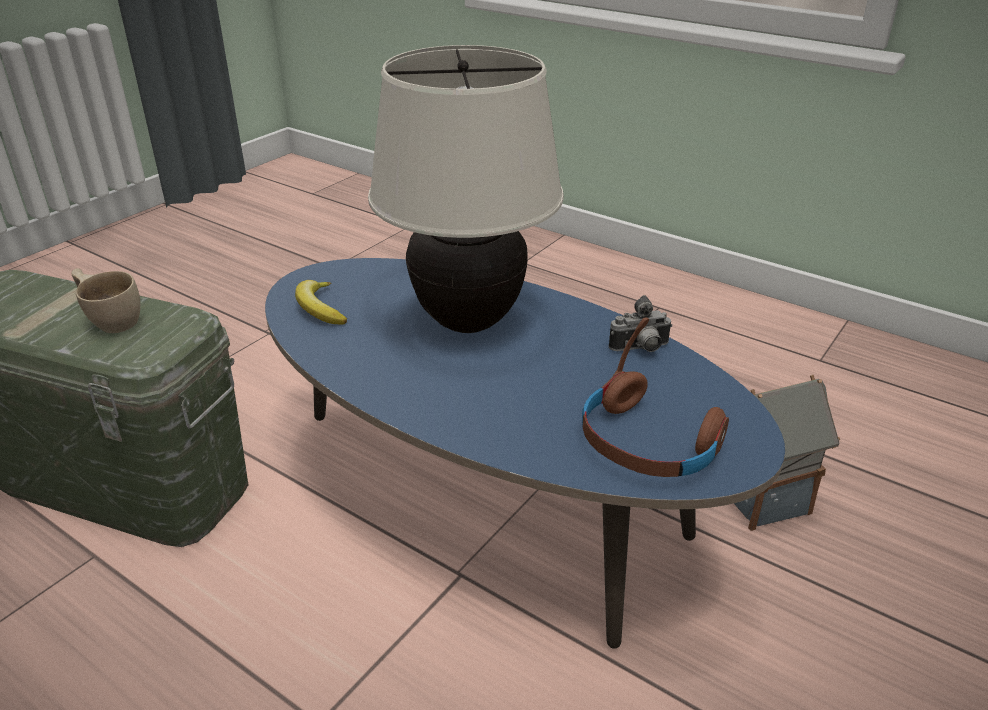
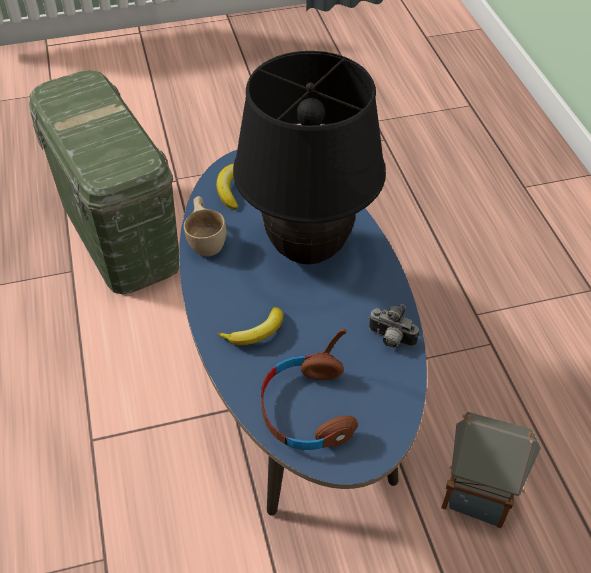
camera: 40 degrees right, 15 degrees up
(111, 319) = (110, 140): beige cup -> beige cup (207, 239)
(467, 322) = (307, 250): beige table lamp -> black table lamp
(508, 409) = (256, 333): none -> banana

